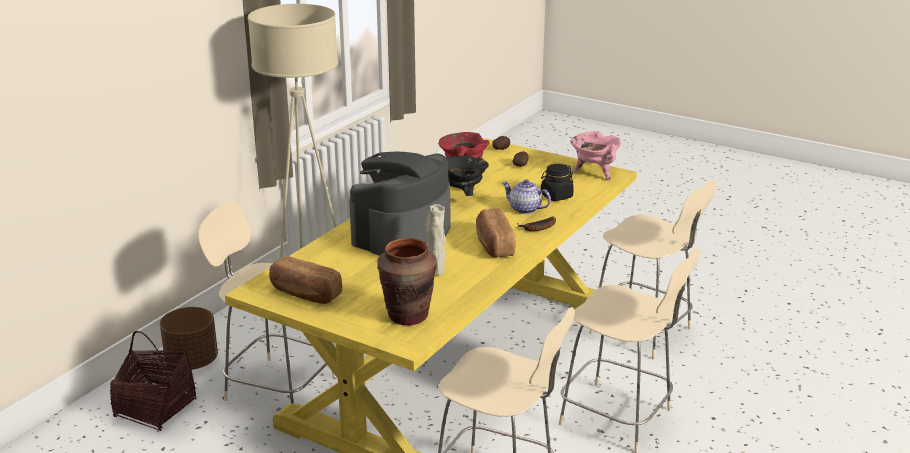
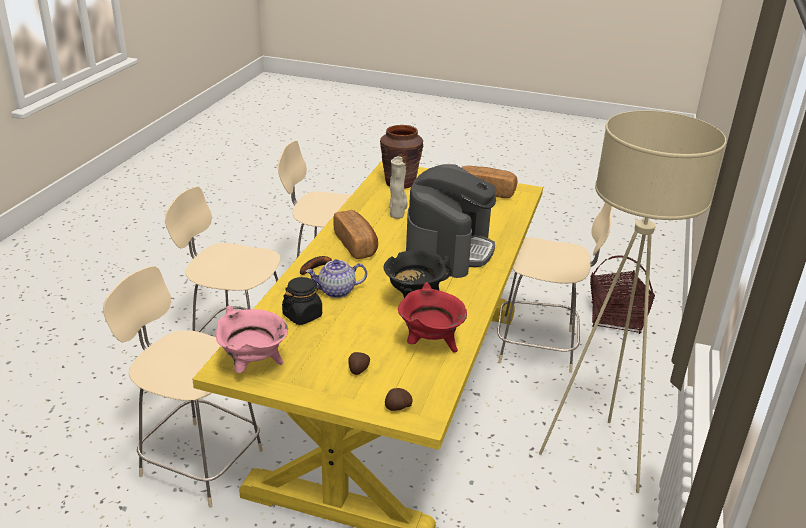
camera: 165 degrees right, 5 degrees up
(192, 362) = (633, 361): brown planter -> none
(524, 209) = (336, 291): teapot -> teapot turned 150 degrees clockwise

